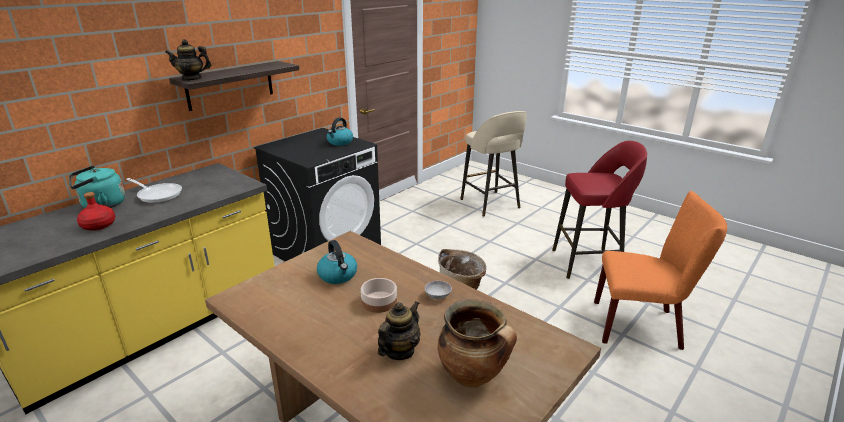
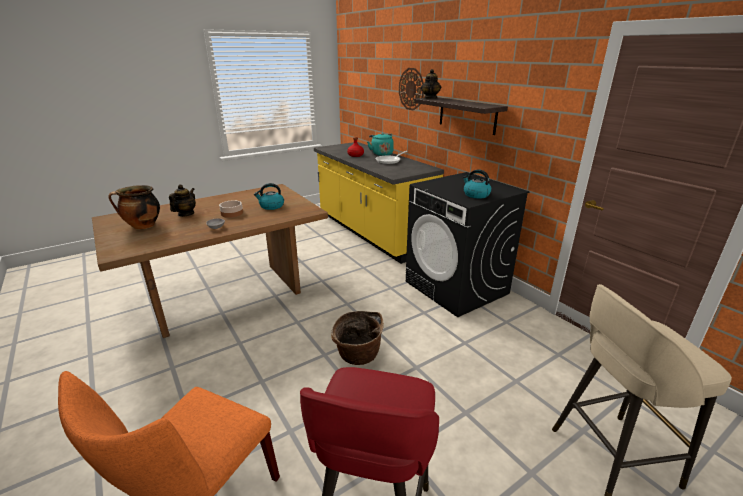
camera: 105 degrees right, 0 degrees up
(107, 80) = (411, 89): none -> wall clock
(399, 351) = (186, 214): teapot -> teapot turned 120 degrees counterclockwise

